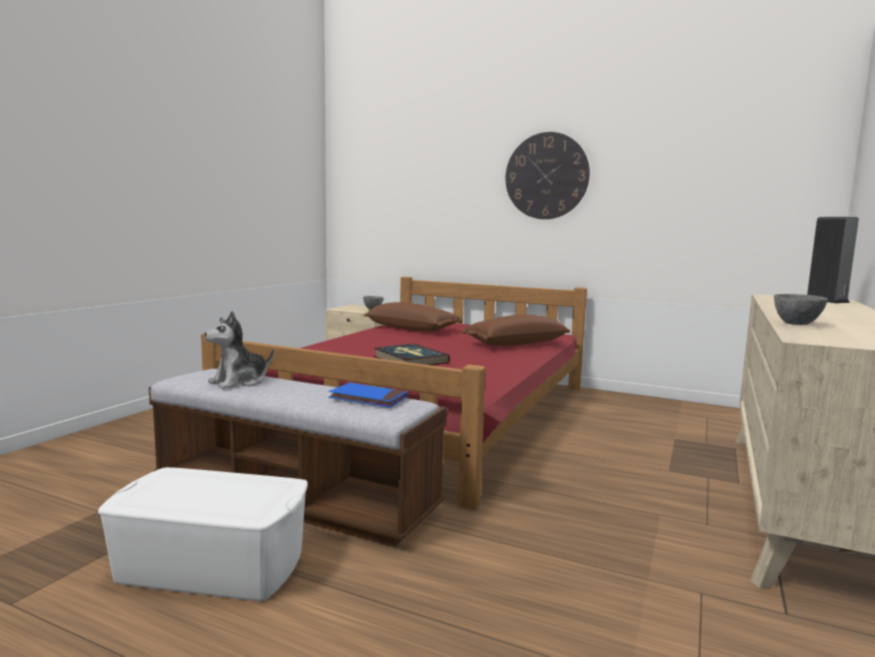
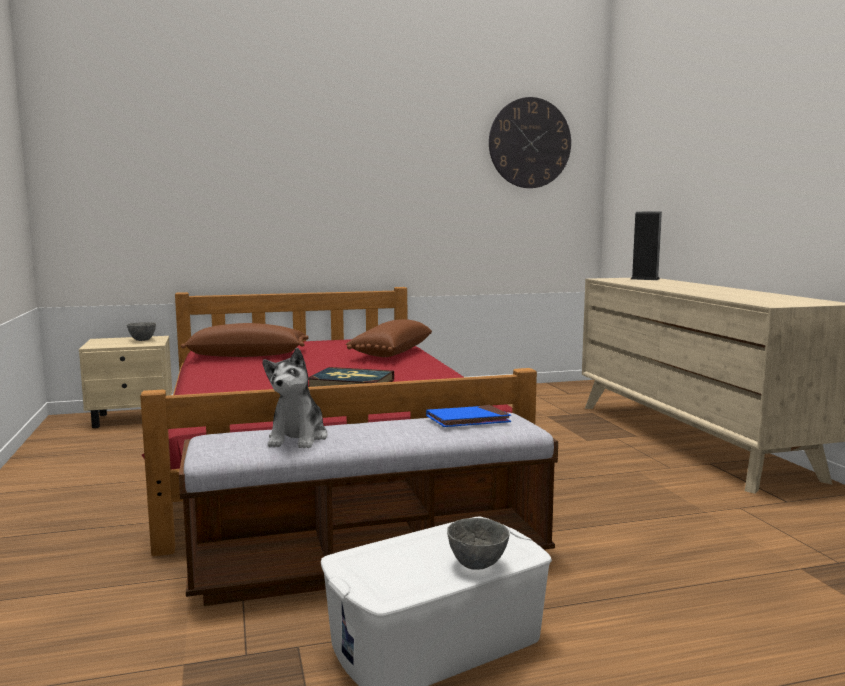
camera: 40 degrees left, 0 degrees up
(546, 176) = (351, 167): wall clock -> wall clock (529, 143)
(797, 324) = (720, 296): grey bowl -> grey bowl (478, 565)

